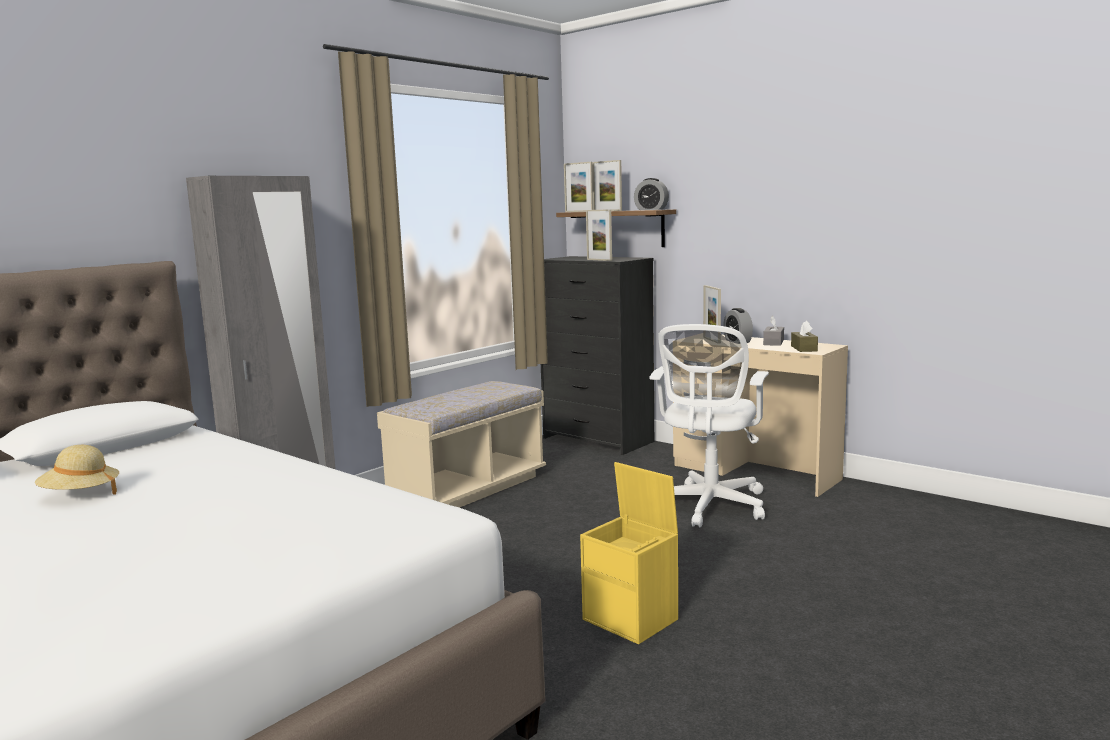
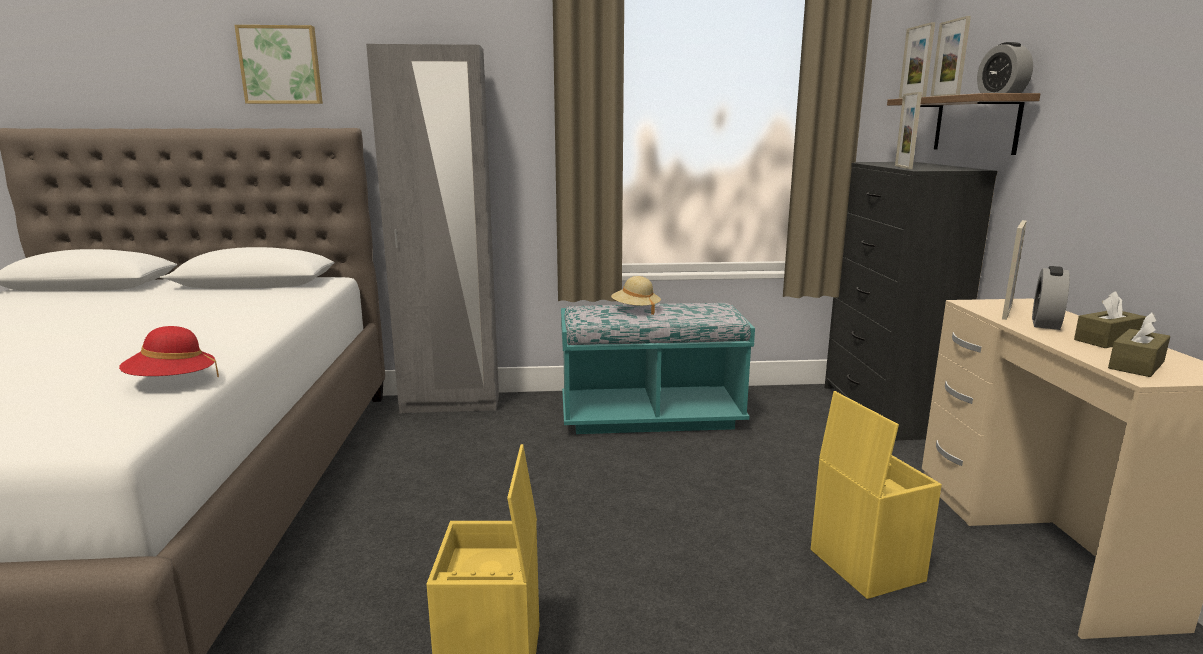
camera: 45 degrees right, 5 degrees up
(70, 196) = (281, 65): none -> picture
(80, 494) = (126, 314): beige hat -> beige hat (635, 309)
(364, 495) = (172, 382): none -> red hat
(468, 488) = (650, 416): beige bench -> turquoise bench
(709, 507) = (863, 564): white office chair -> yellow storage box
(773, 342) = (1107, 340): grey tissue box -> brown tissue box

